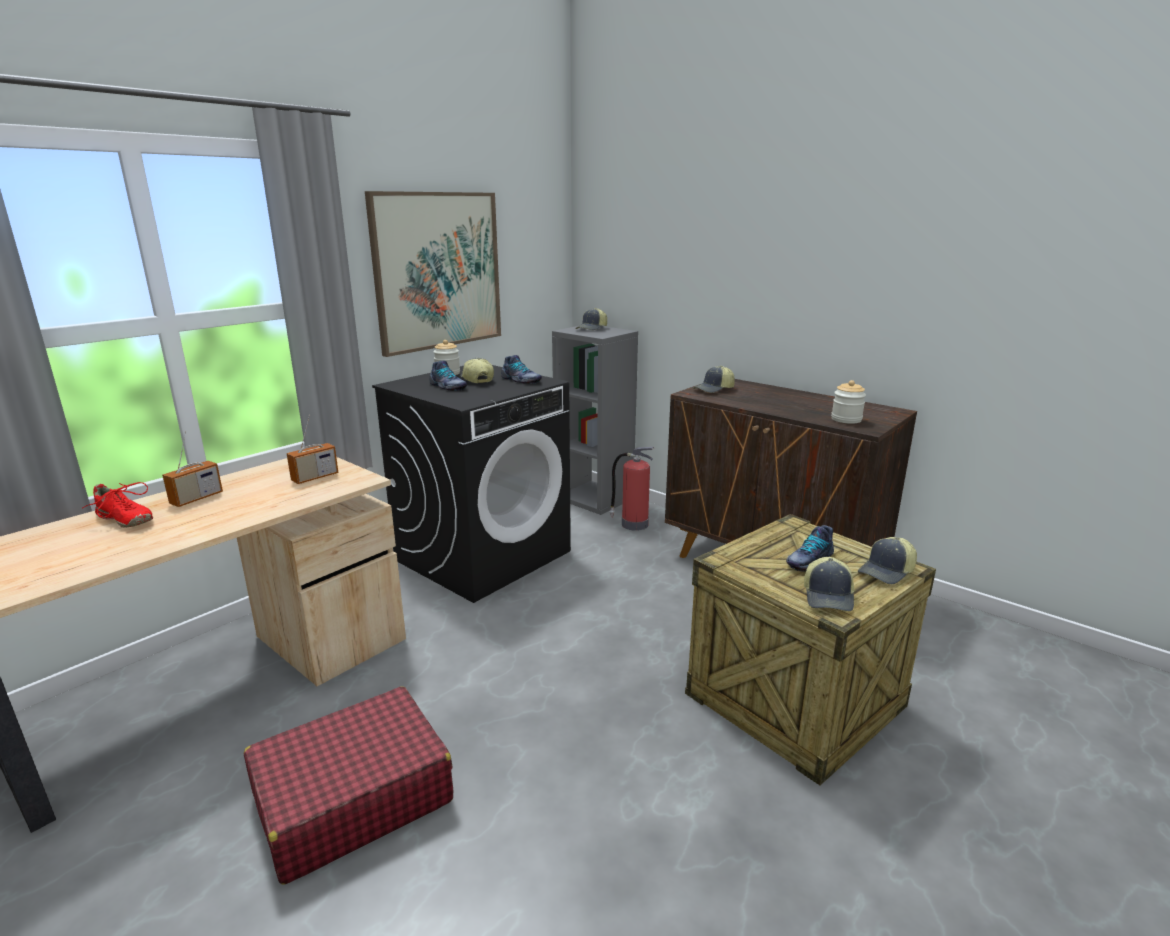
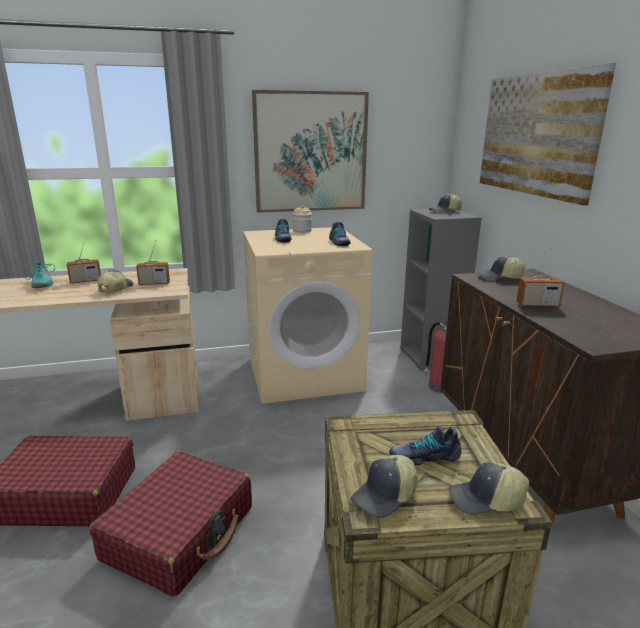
camera: 35 degrees right, 0 degrees up
(124, 520) = (41, 284): red shoe -> turquoise shoe
(476, 380) = (310, 238): cap -> cap (115, 288)
(483, 555) = (305, 374): black washing machine -> beige washing machine
(550, 761) = (180, 533): none -> red suitcase
(704, 241) = (536, 134): none -> picture
(782, 407) = (537, 305): none -> radio
(846, 419) = (587, 330): jar -> none

